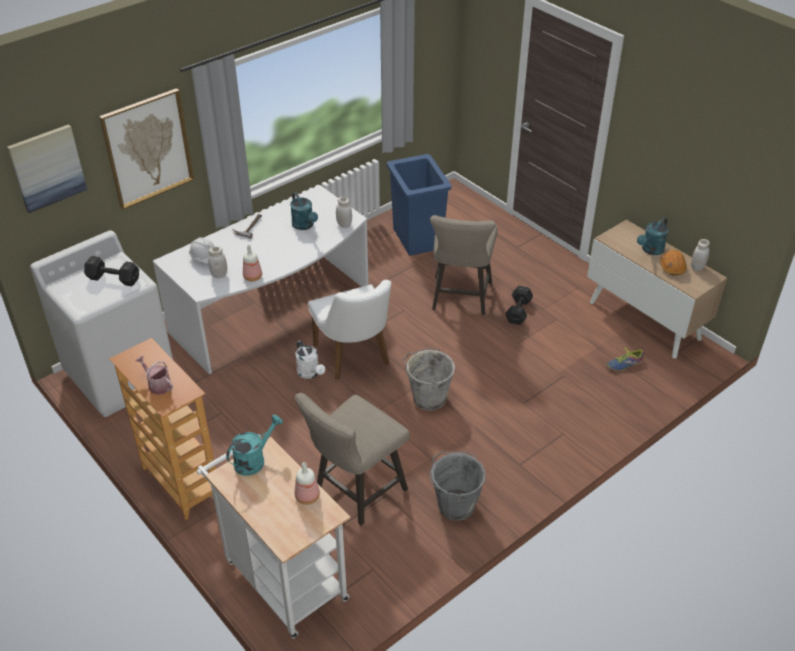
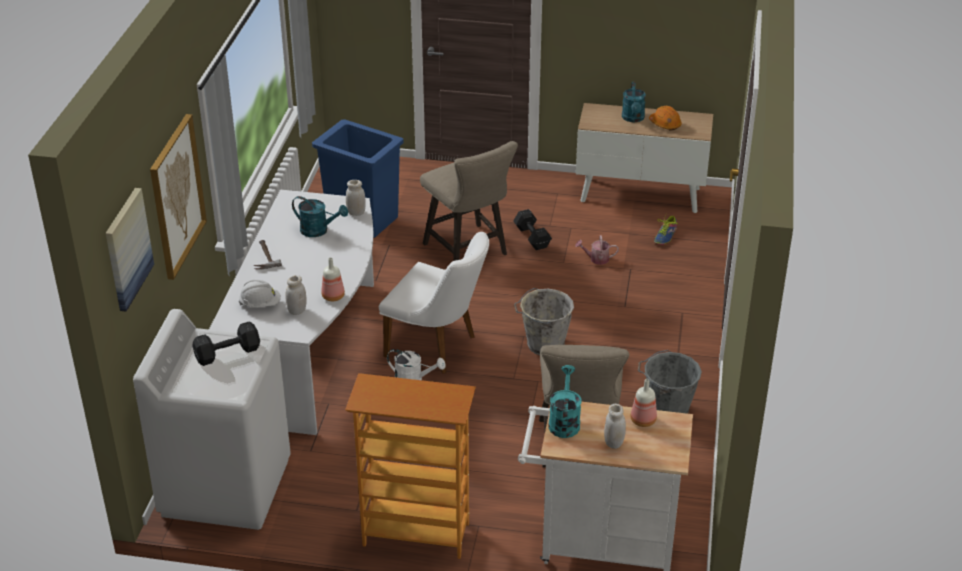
camera: 40 degrees left, 5 degrees down
(157, 385) = (424, 403): watering can -> watering can (596, 259)
(697, 267) = (683, 116): white jar -> white jar (613, 443)

